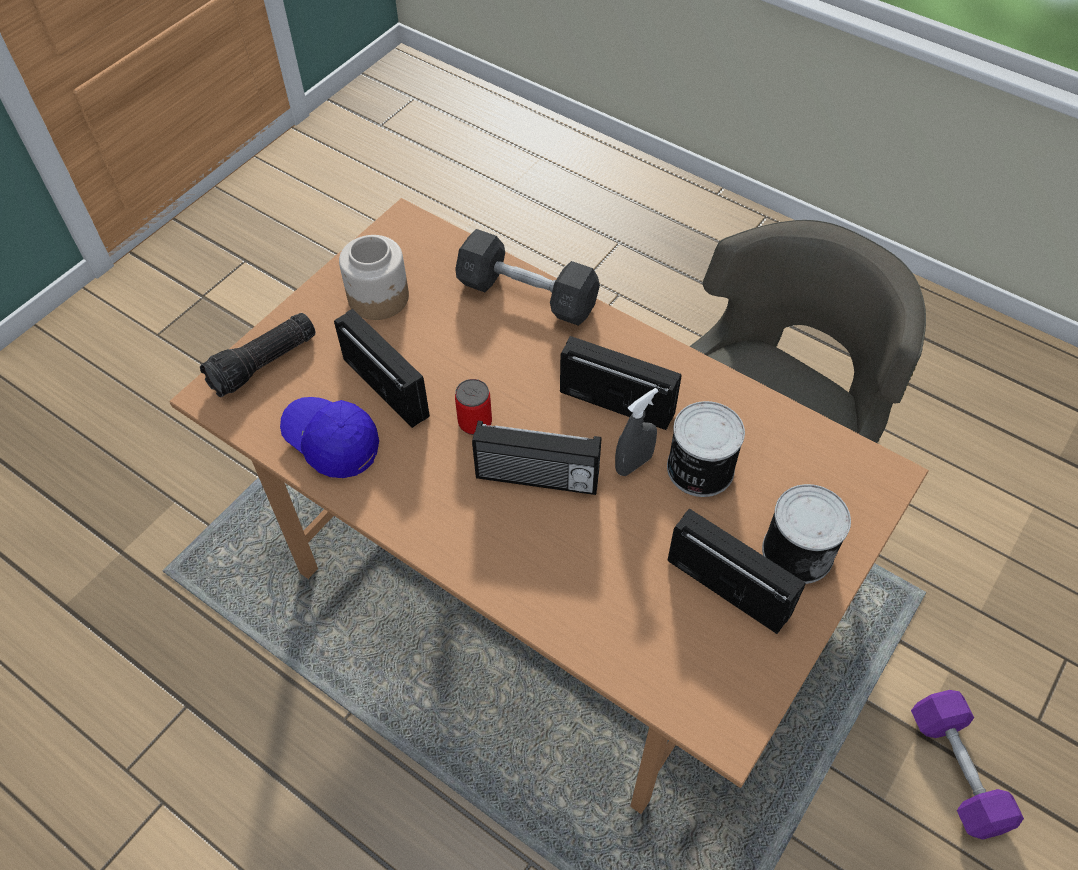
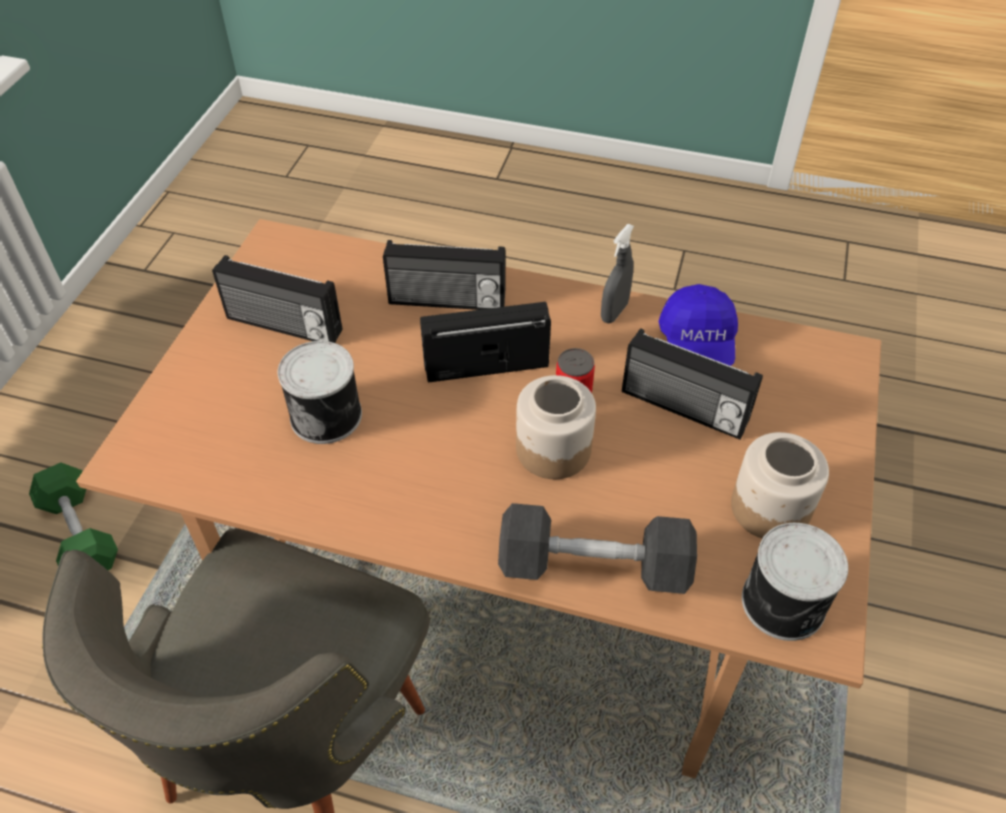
camera: 160 degrees right, 5 degrees down
(264, 365) = (825, 395): flashlight -> none
(332, 443) = (697, 344): blue cap -> blue cap turned 75 degrees clockwise
(514, 384) = (552, 448): none -> jar
(617, 401) = (432, 460): radio -> radio (447, 301)
(633, 464) = (395, 402): grey spray bottle -> grey spray bottle (614, 312)
(796, 550) = (222, 368): can -> can (785, 604)
(957, 770) = (80, 533): purple dumbbell -> green dumbbell

